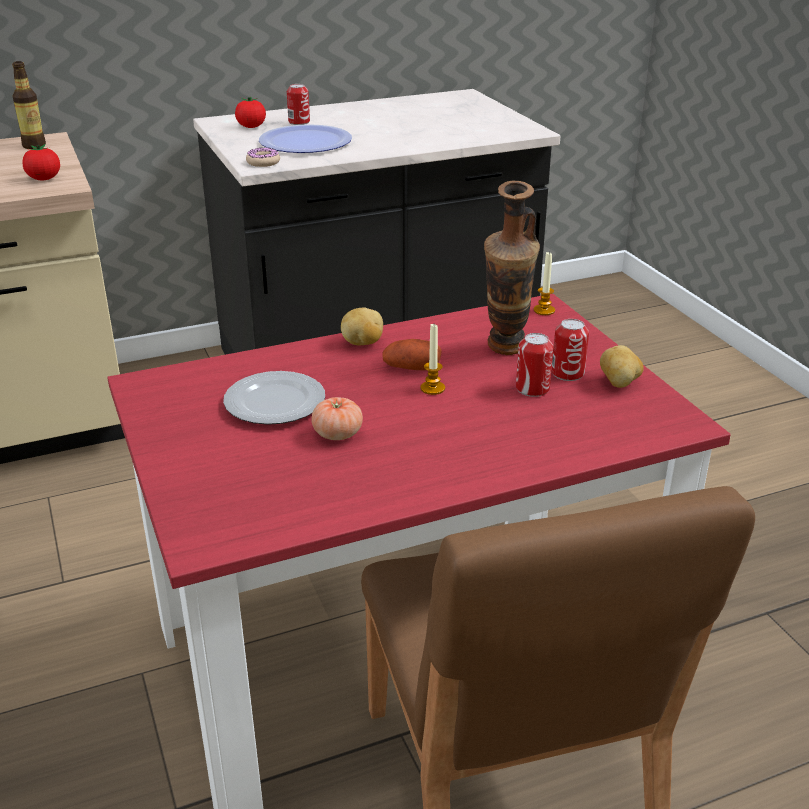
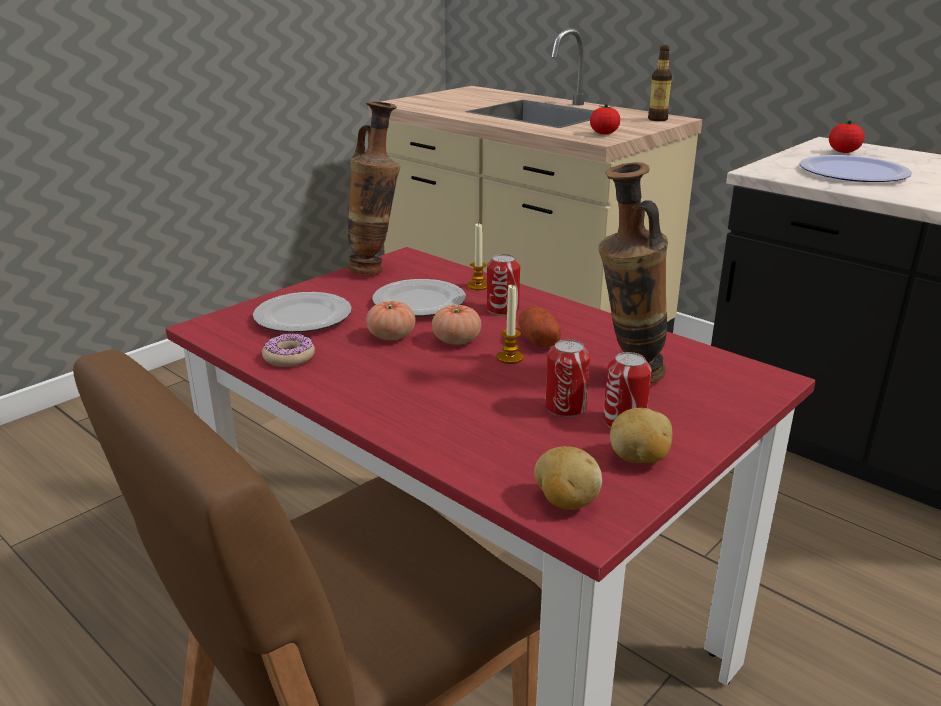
camera: 65 degrees right, 5 degrees down
(158, 408) = (376, 270): none -> vase
(242, 476) = (302, 318): none -> plate
(263, 162) = (770, 171): donut -> donut (289, 357)
(299, 122) = (898, 161): can -> can (502, 309)
(362, 343) = (559, 311): potato -> potato (565, 501)
(377, 404) = (456, 340): none -> tomato
(544, 310) = (759, 381): candle -> candle (478, 286)

